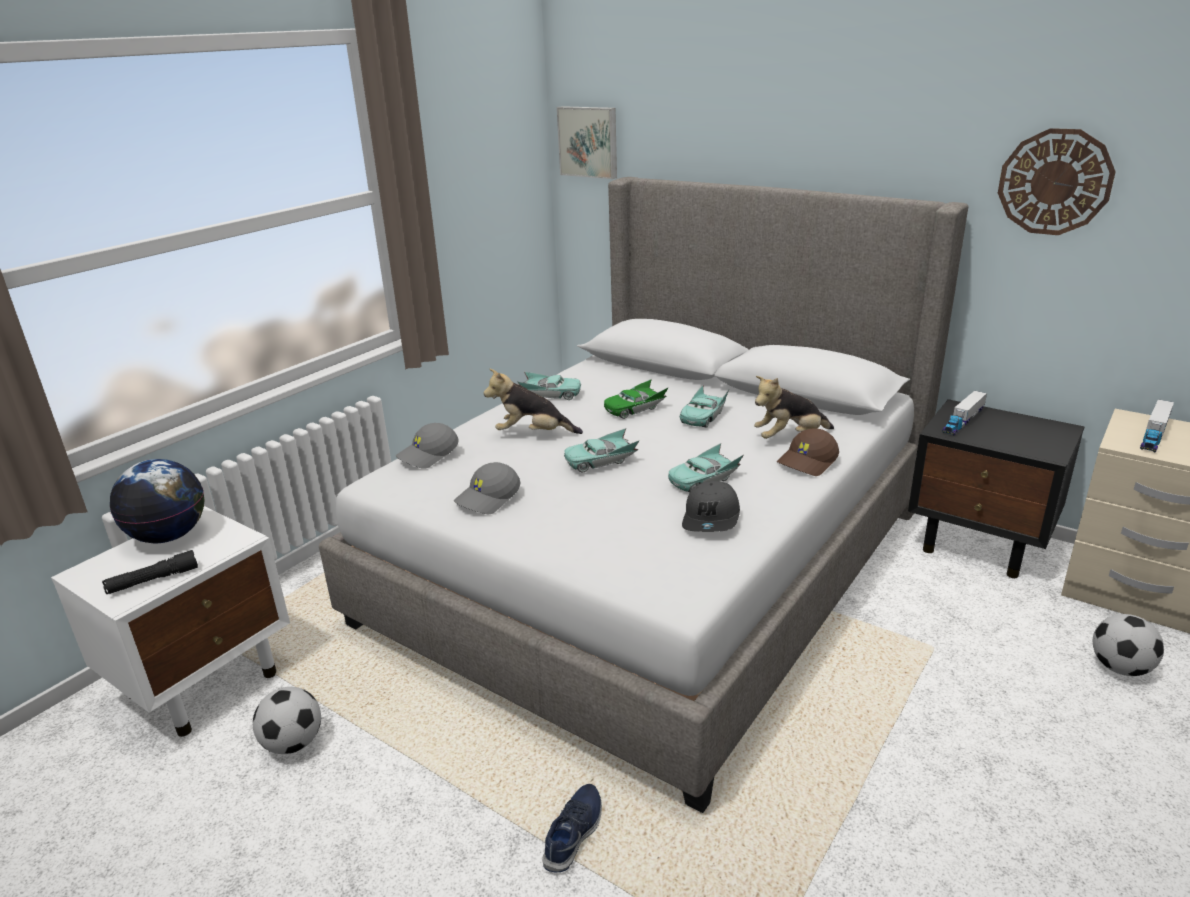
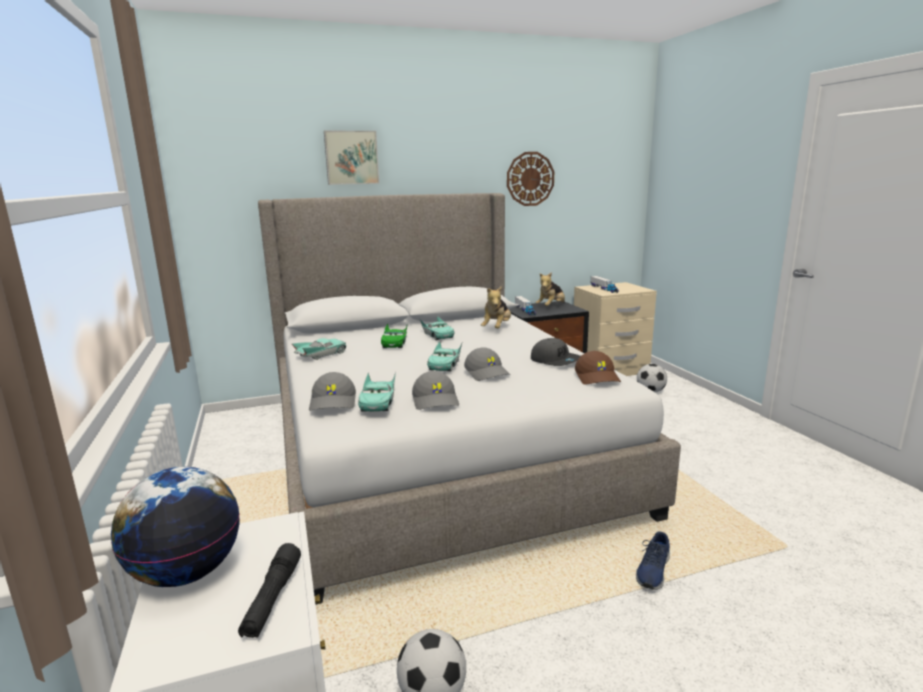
camera: 55 degrees left, 10 degrees down
(533, 434) = (369, 371): plush toy -> plush toy (551, 307)
(575, 833) = (652, 570): blue shoe -> blue shoe turned 120 degrees counterclockwise
(589, 142) = (212, 176): picture -> picture (351, 158)
(607, 494) = (487, 373): none -> grey cap
(704, 479) = (510, 352): turquoise toy car -> turquoise toy car (378, 401)
(808, 462) = (529, 332): brown cap -> brown cap (598, 378)

